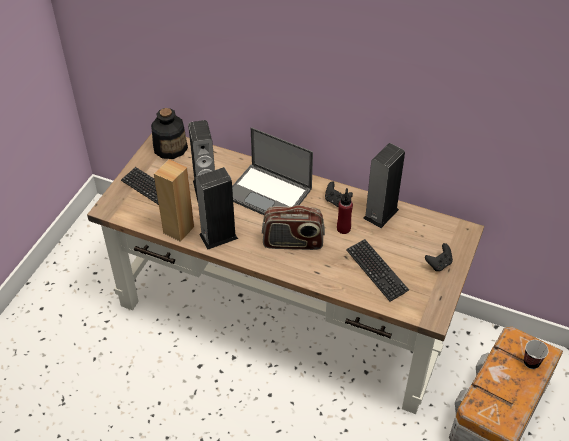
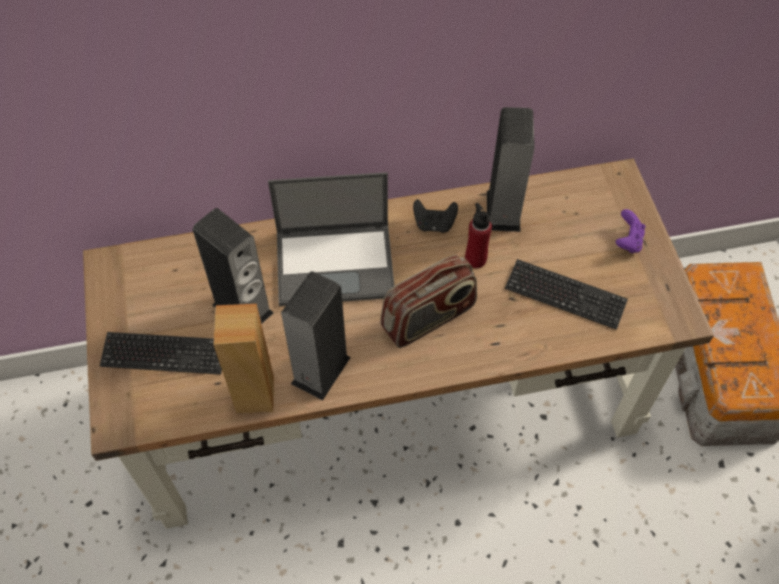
camera: 35 degrees left, 10 degrees up
(170, 147) = (134, 270): bottle -> none
(439, 264) = (627, 241): black game controller -> purple game controller
(531, 362) = (745, 297): cup -> none

